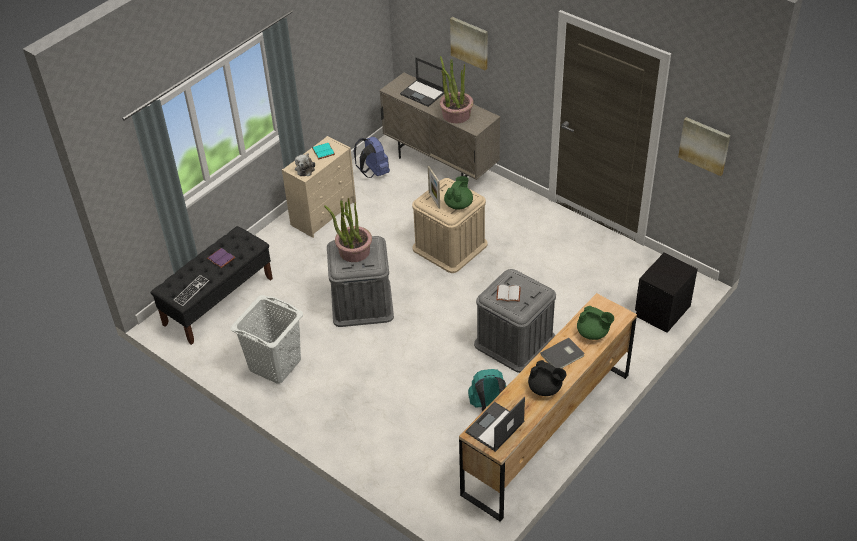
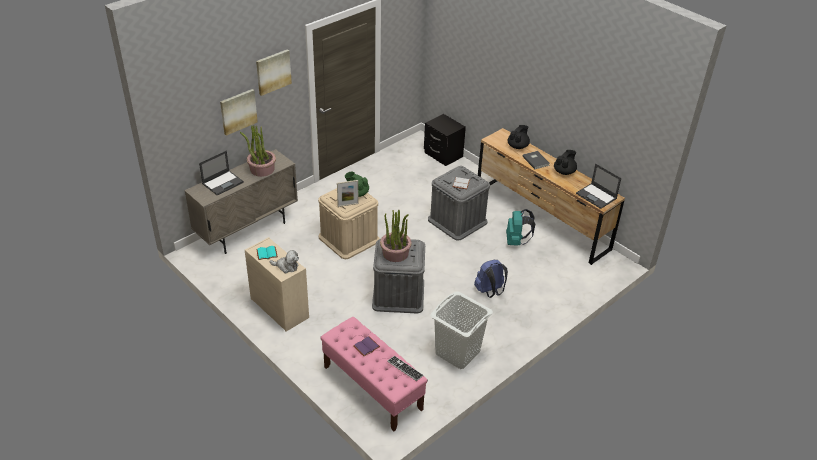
camera: 85 degrees left, 5 degrees down
(218, 301) = (372, 387): black bench -> pink bench
(373, 172) = (237, 271): blue backpack -> blue backpack (490, 292)
(593, 333) = (518, 146): green teapot -> black teapot
(704, 145) = (406, 44): picture -> picture (273, 71)

